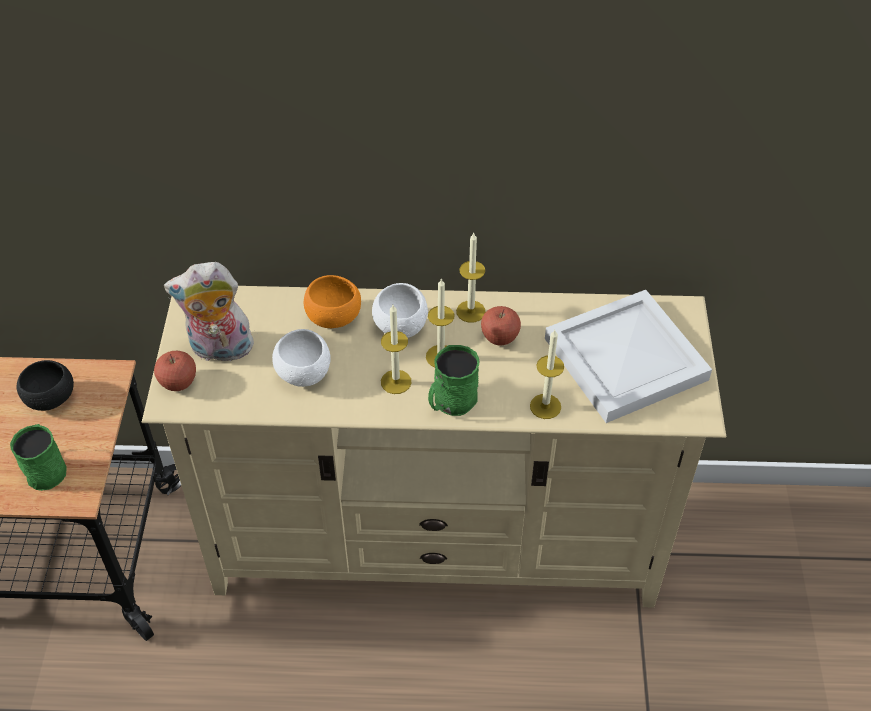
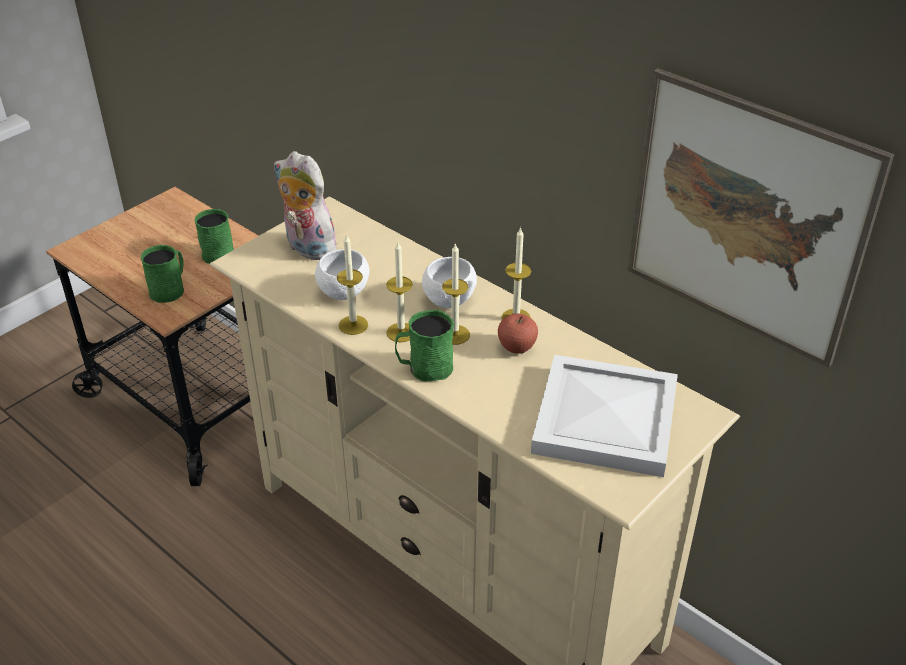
camera: 40 degrees right, 10 degrees down
(51, 399) = (219, 251): black bowl -> green mug
(178, 383) = (257, 253): apple -> none
(334, 318) = (408, 269): orange bowl -> none
(545, 406) = (495, 413): candle -> candle (353, 325)
(696, 140) = (746, 218): none -> picture

